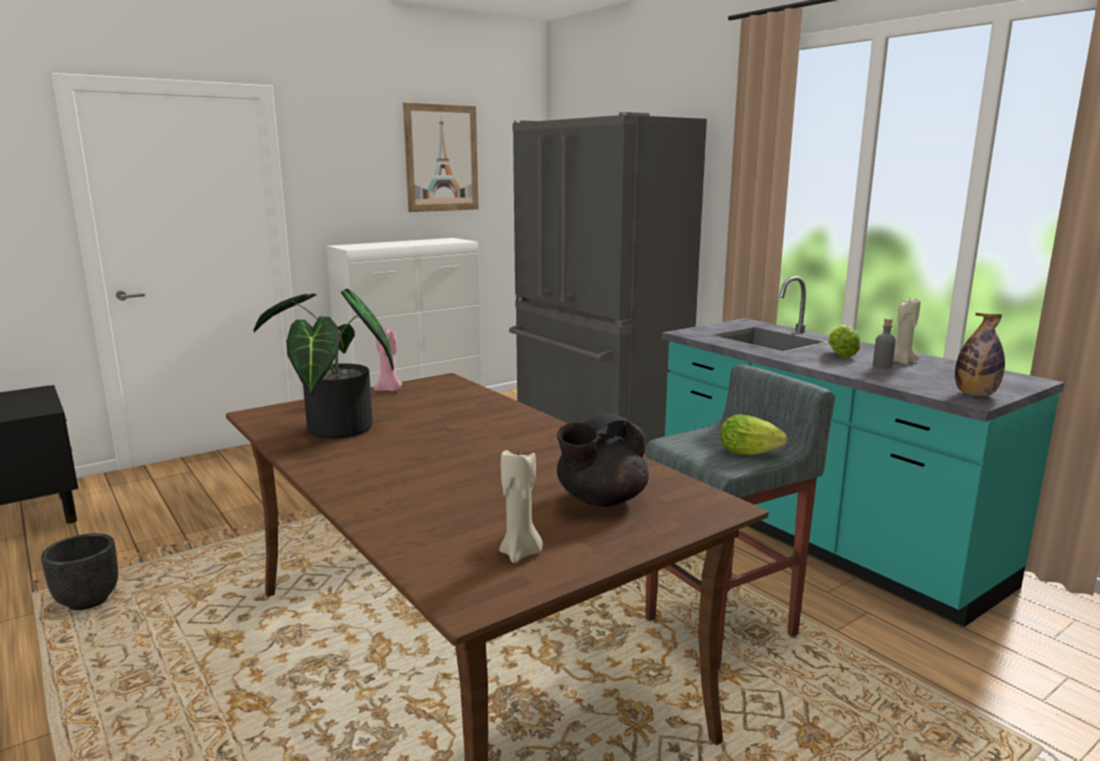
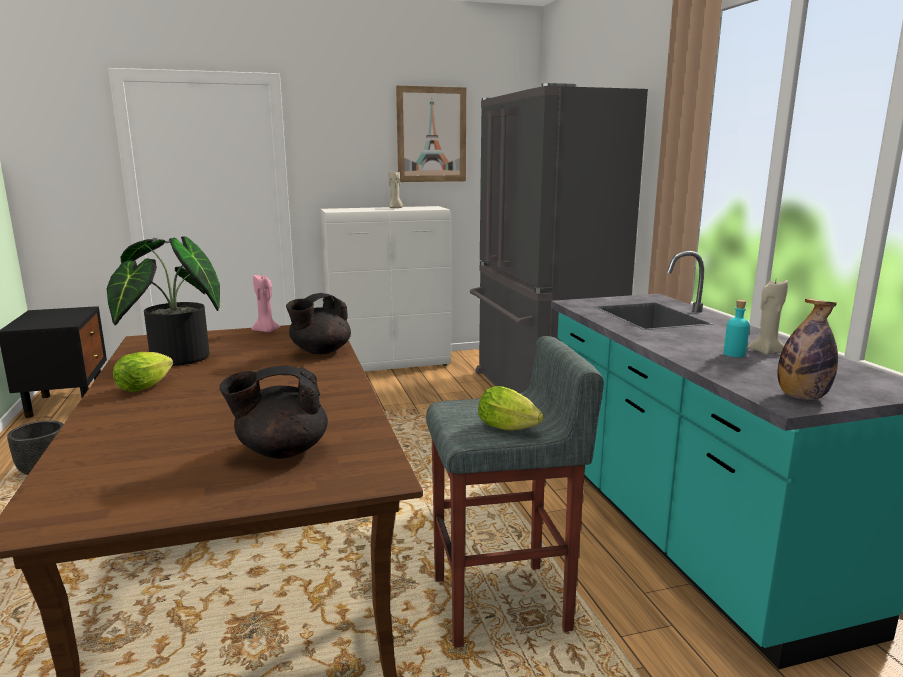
camera: 20 degrees right, 0 degrees up
(484, 405) = (320, 351): none -> black teapot
(521, 553) = (139, 488): beige candle -> beige candle (395, 208)
(840, 354) = (705, 337): lettuce -> lettuce (147, 386)
(882, 366) = (734, 354): grey bottle -> turquoise bottle

